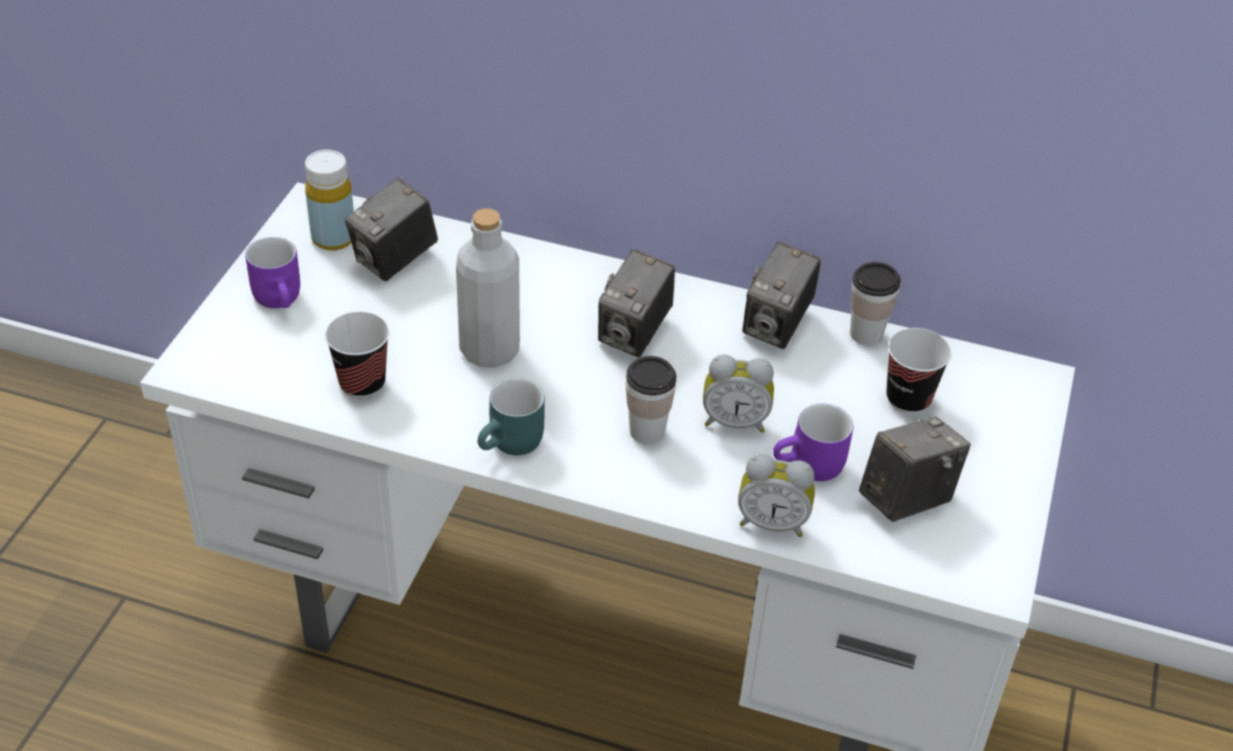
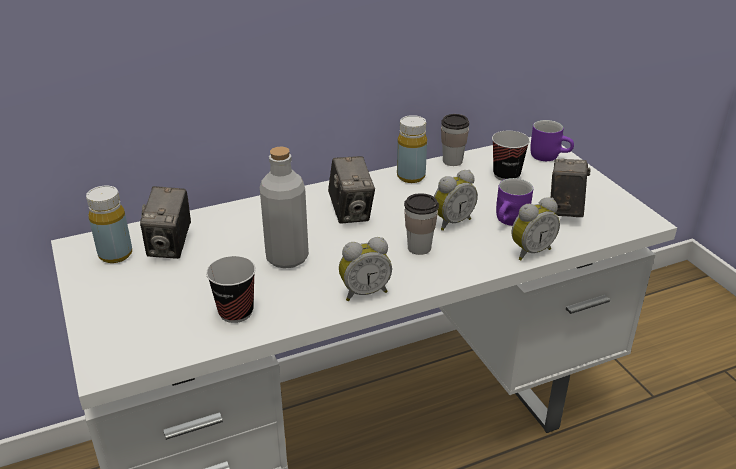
camera: 40 degrees left, 10 degrees down
(282, 299) = (123, 299): purple mug -> purple mug (549, 155)
(513, 445) = (364, 292): turquoise mug -> alarm clock
(777, 325) = (411, 176): camera -> yellow bottle

